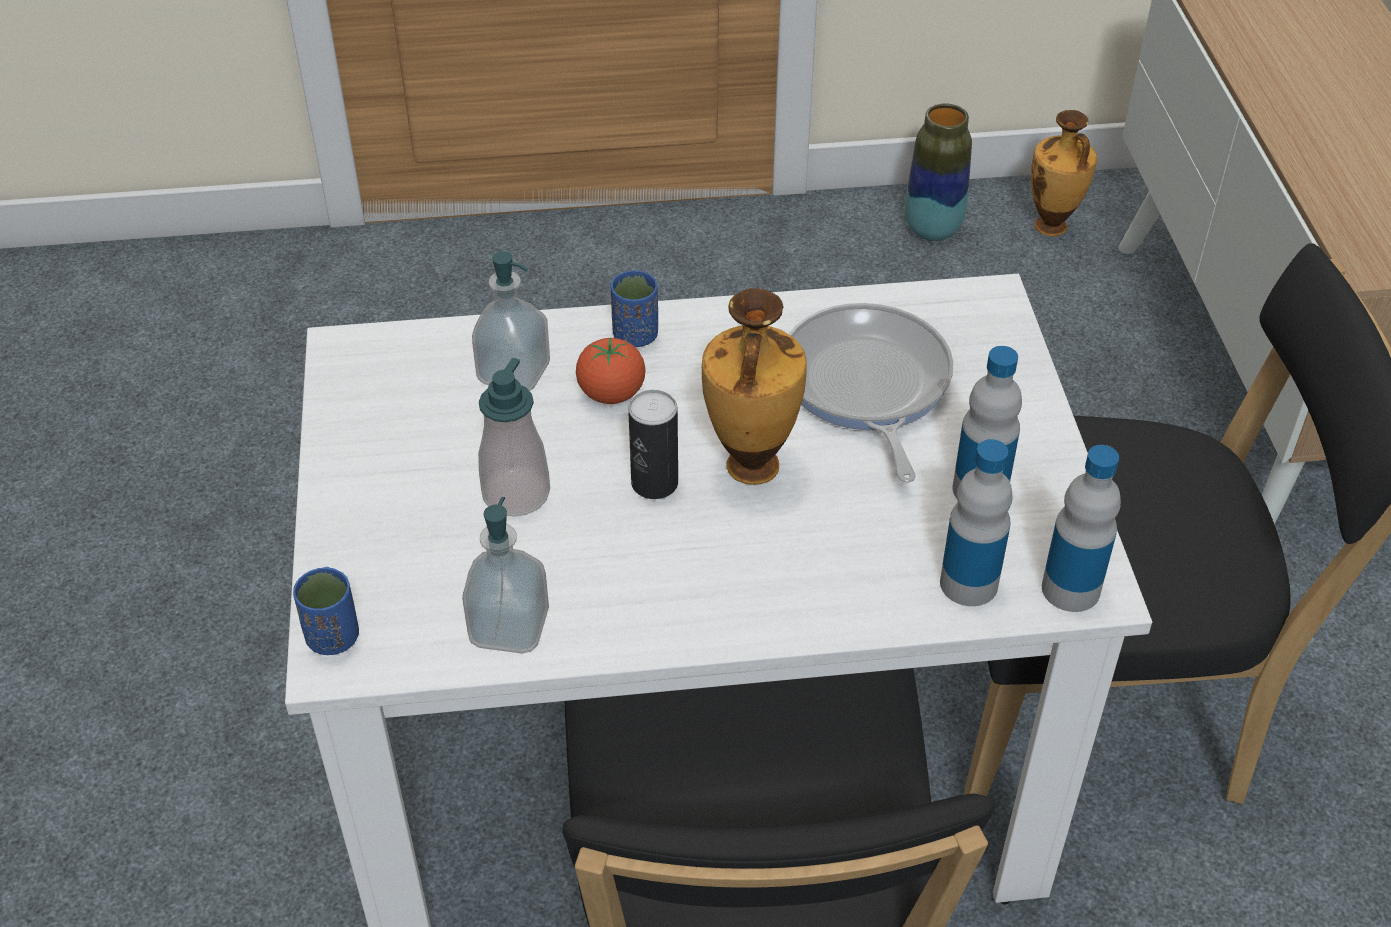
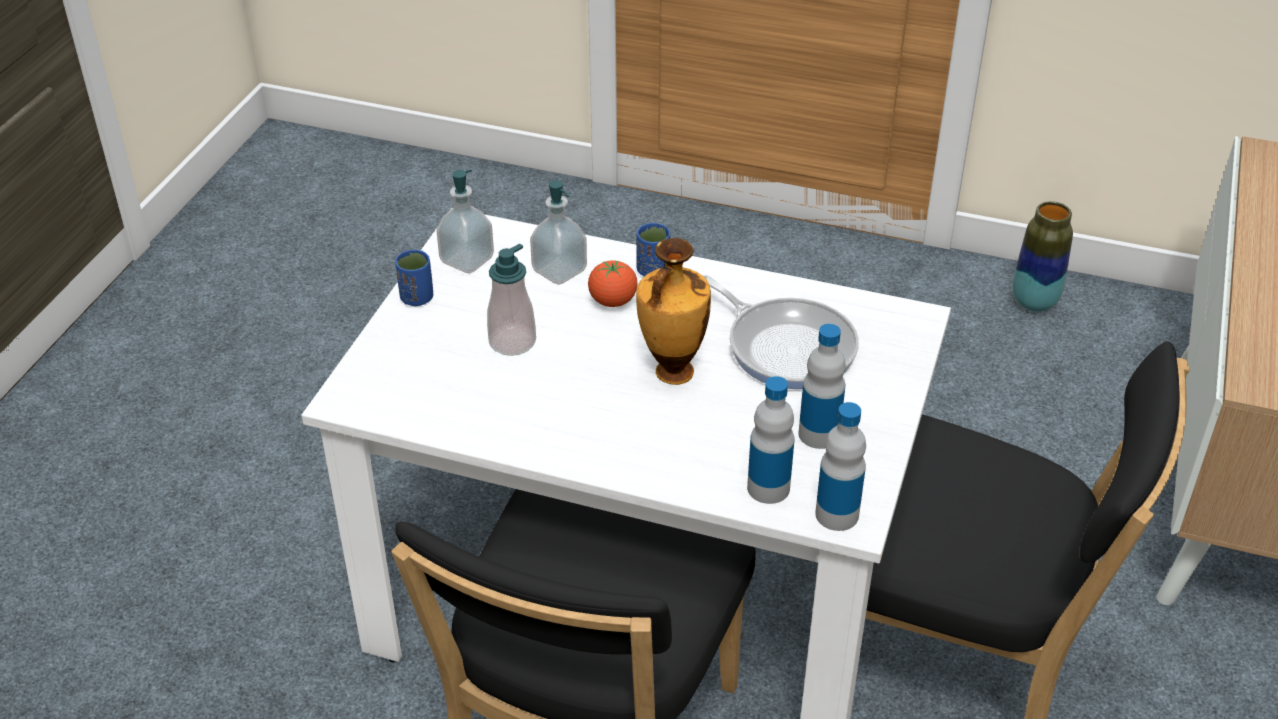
camera: 25 degrees right, 5 degrees down
(333, 638) = (350, 388): blue cup -> blue cup (417, 298)
(509, 627) = (456, 416): soap dispenser -> soap dispenser (467, 260)
(654, 483) = (603, 362): can -> none
(866, 386) = (786, 346): frying pan -> frying pan turned 120 degrees clockwise
(1051, 228) = (1133, 327): vase -> none

